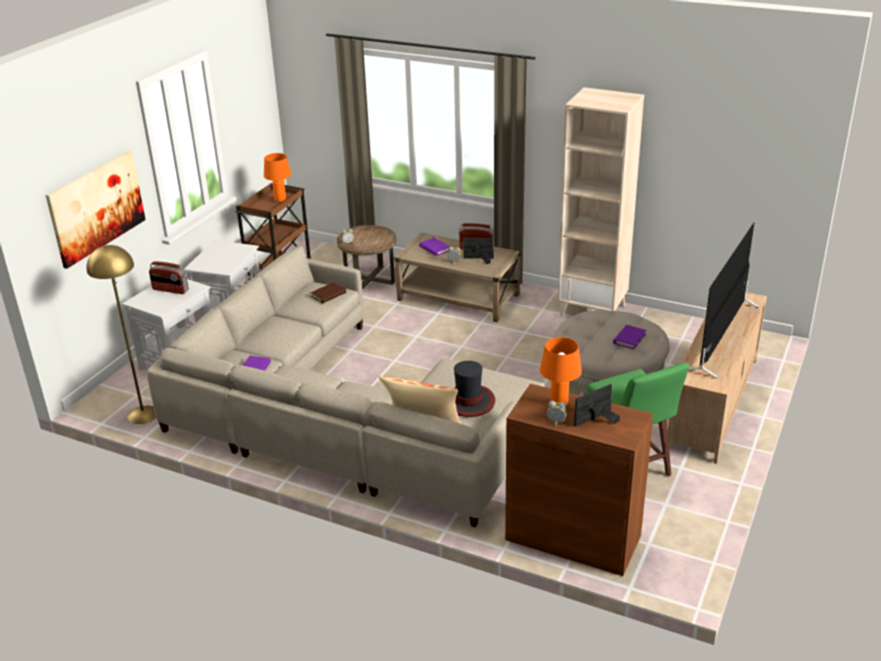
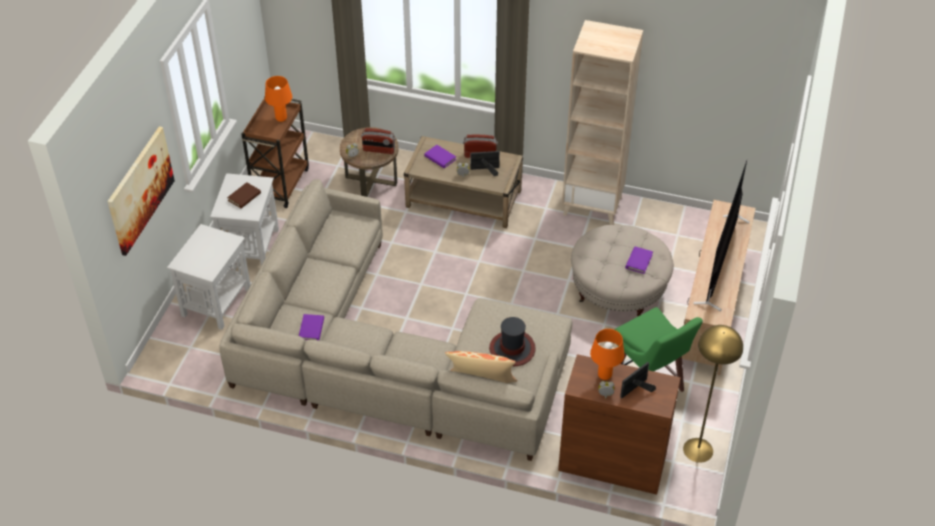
camera: 10 degrees left, 15 degrees up
(143, 414) = (205, 369): yellow floor lamp -> yellow floor lamp (698, 450)
(170, 290) = (208, 246): radio -> radio (379, 150)
(328, 295) = (353, 228): brown book -> brown book (244, 197)

